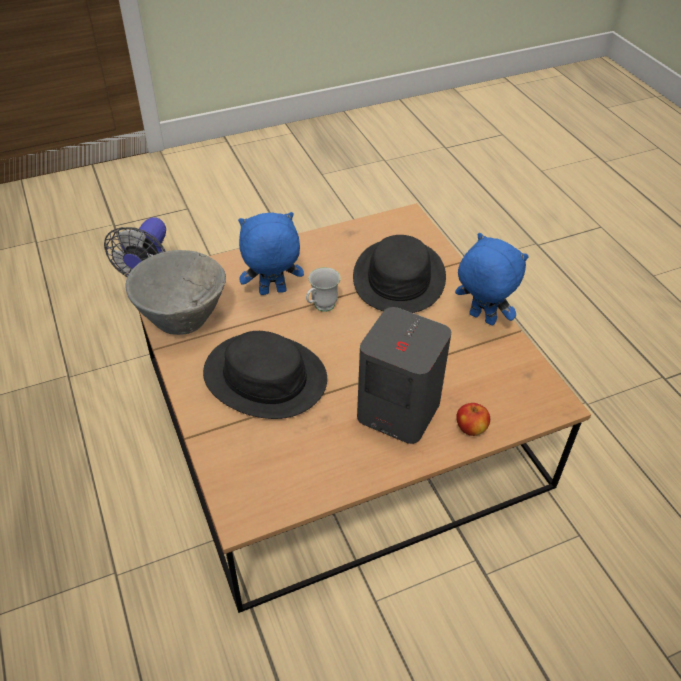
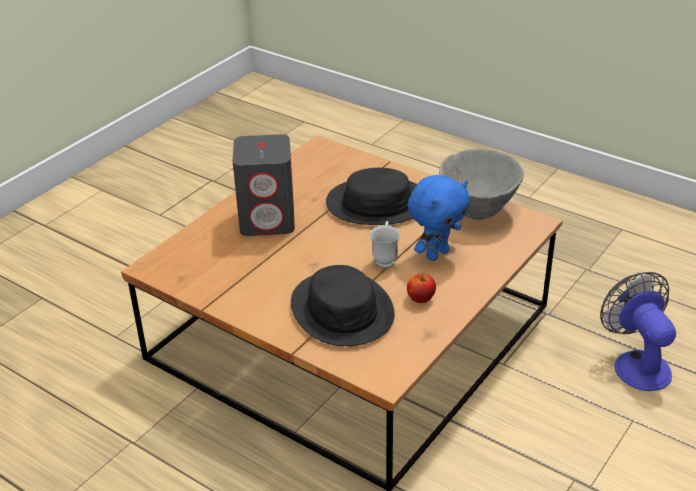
camera: 150 degrees right, 10 degrees down
(471, 428) = (209, 229): apple -> apple (420, 299)
(481, 319) = (243, 304): blue plush toy -> none

